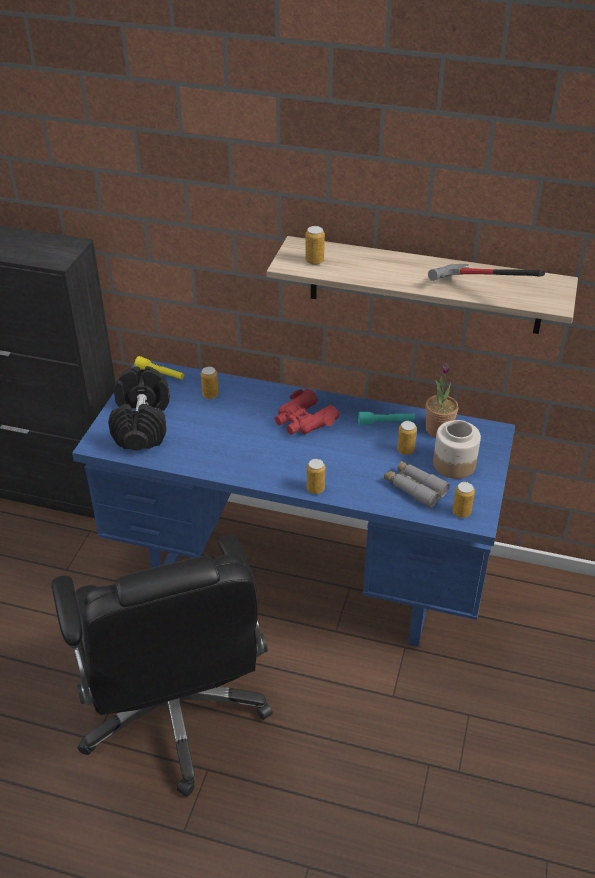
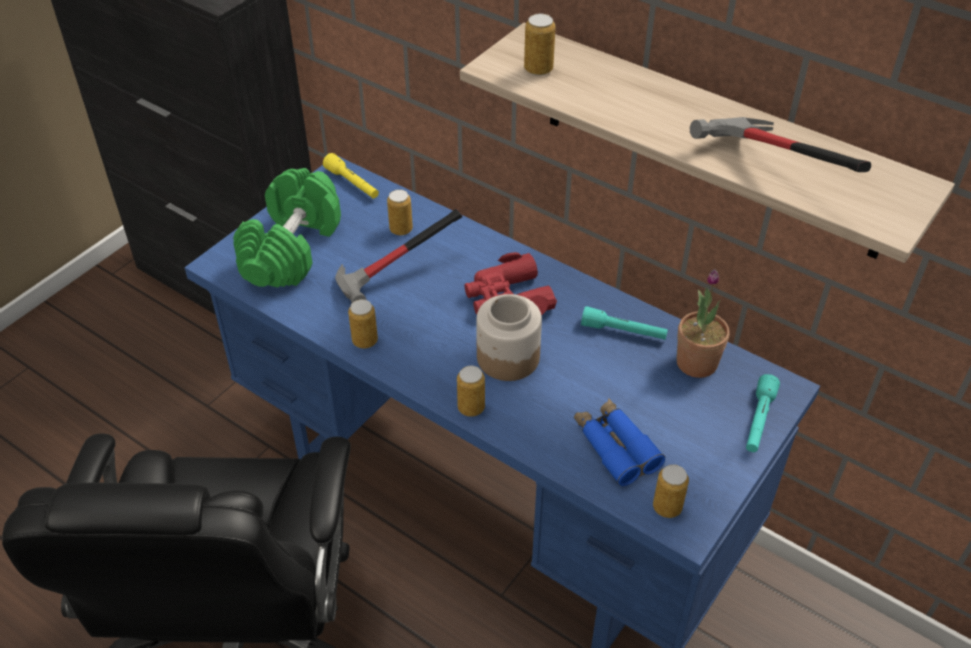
camera: 20 degrees right, 5 degrees up
(141, 423) = (291, 248): black dumbbell -> green dumbbell
(224, 427) = (395, 281): none -> hammer
(405, 450) = (631, 383): can -> can (365, 341)
(415, 488) = (615, 447): grey binoculars -> blue binoculars
(453, 464) = (692, 424): jar -> jar (507, 357)
(490, 452) = (758, 420): none -> turquoise flashlight

